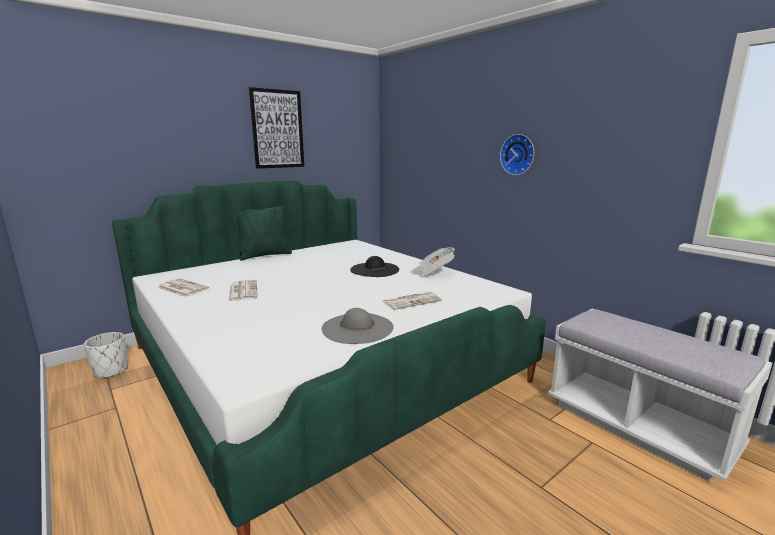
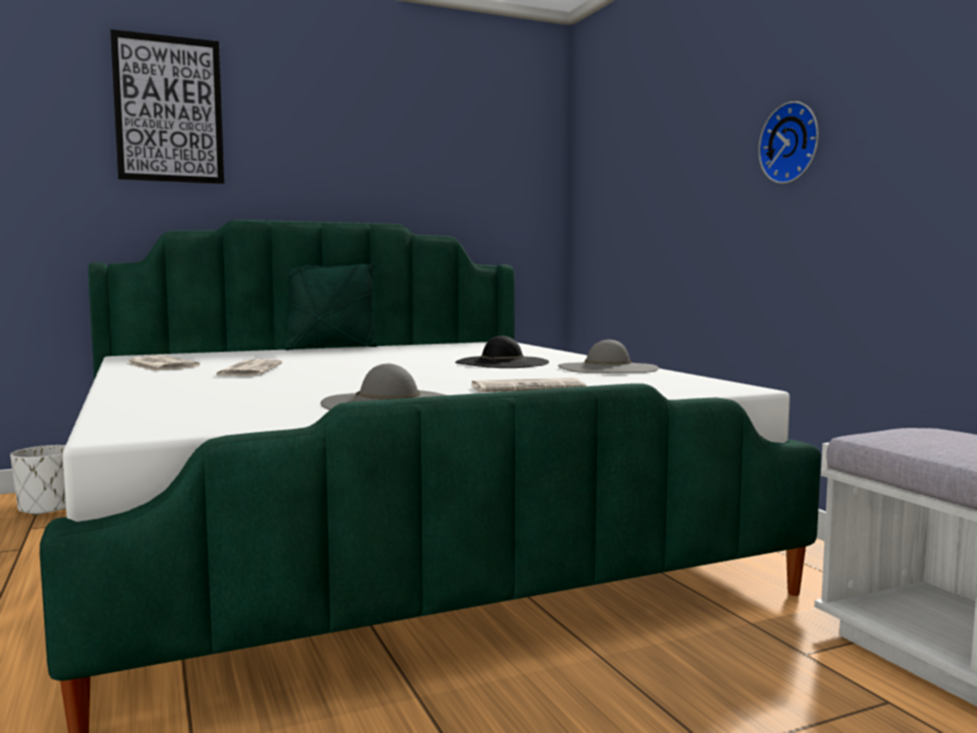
camera: 15 degrees right, 10 degrees down
(277, 129) = (377, 139): picture -> picture (169, 109)
(432, 273) = (607, 368): newspaper -> grey hat

